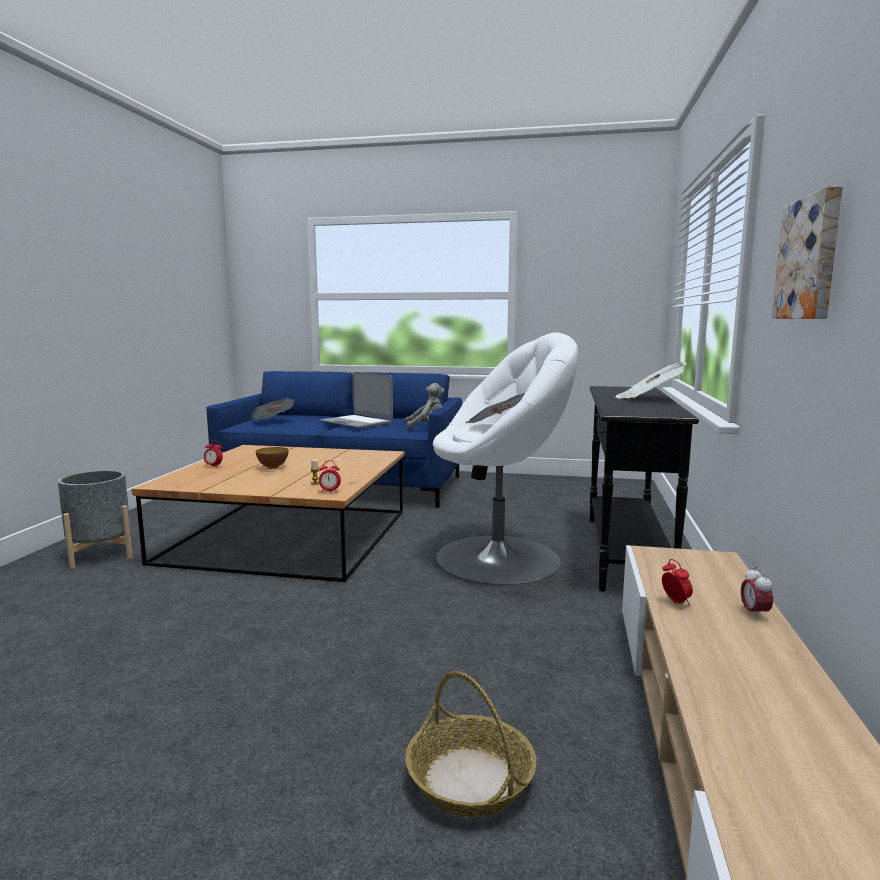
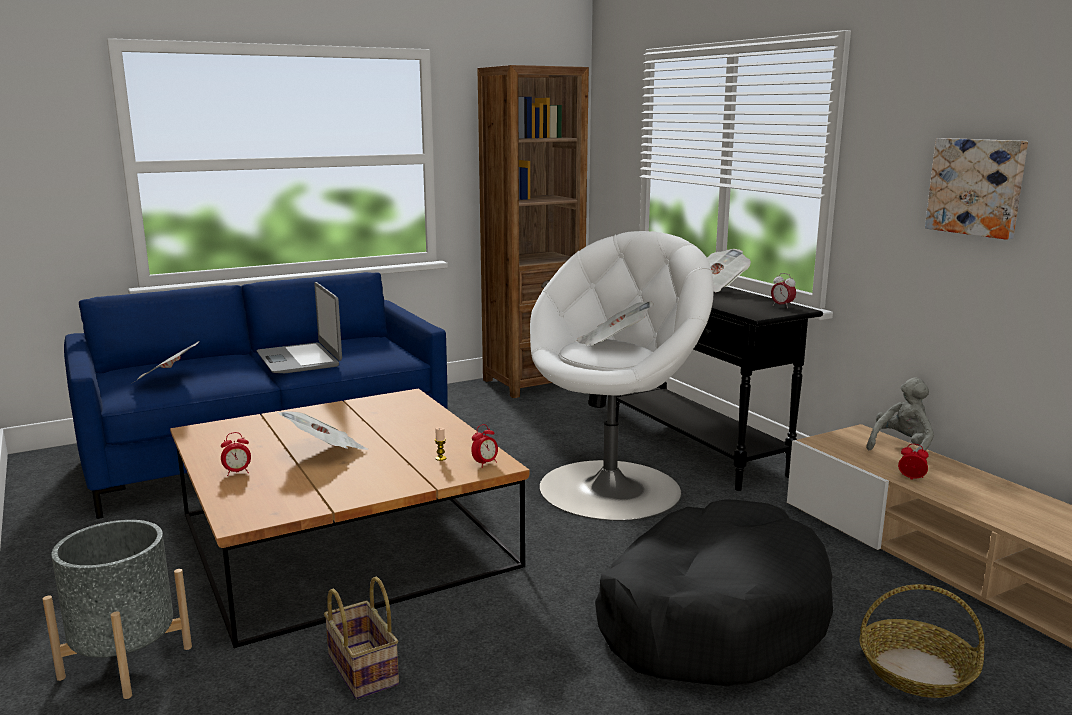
camera: 40 degrees left, 5 degrees up
(162, 596) = (360, 669): none -> basket
(273, 467) = (325, 451): bowl -> newspaper
(357, 422) = (300, 359): laptop -> laptop turned 60 degrees clockwise
(392, 659) = (711, 617): none -> black dog bed
(427, 426) = (402, 349): grey plush toy -> grey plush toy (901, 449)
(580, 484) = (532, 382): none -> brown bookcase
(754, 613) = (957, 470): alarm clock -> alarm clock (782, 306)

